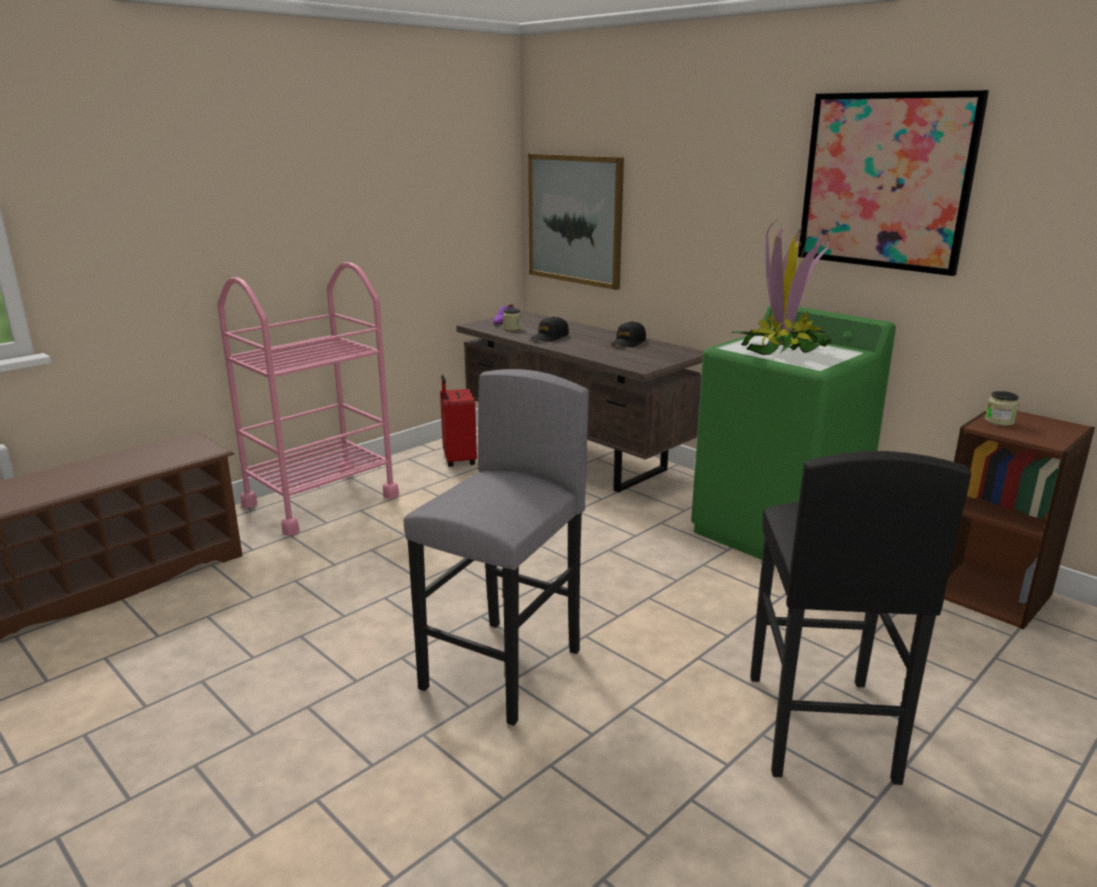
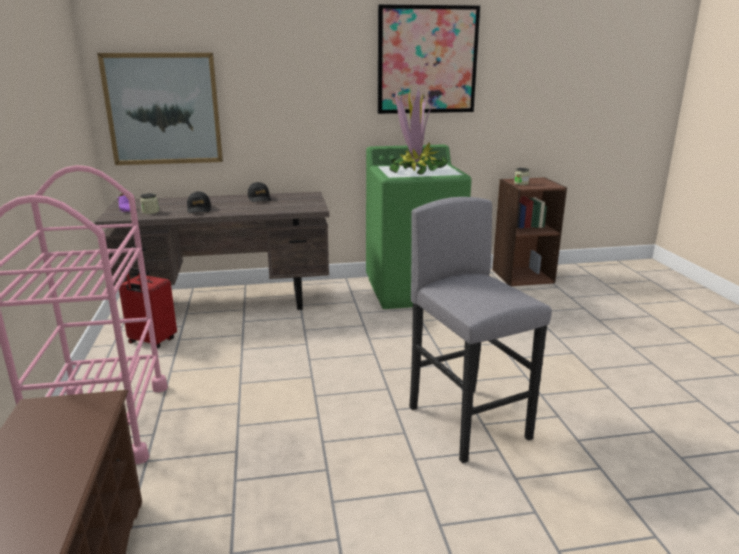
camera: 55 degrees left, 0 degrees up
(818, 727) = (593, 353): black stool -> none

